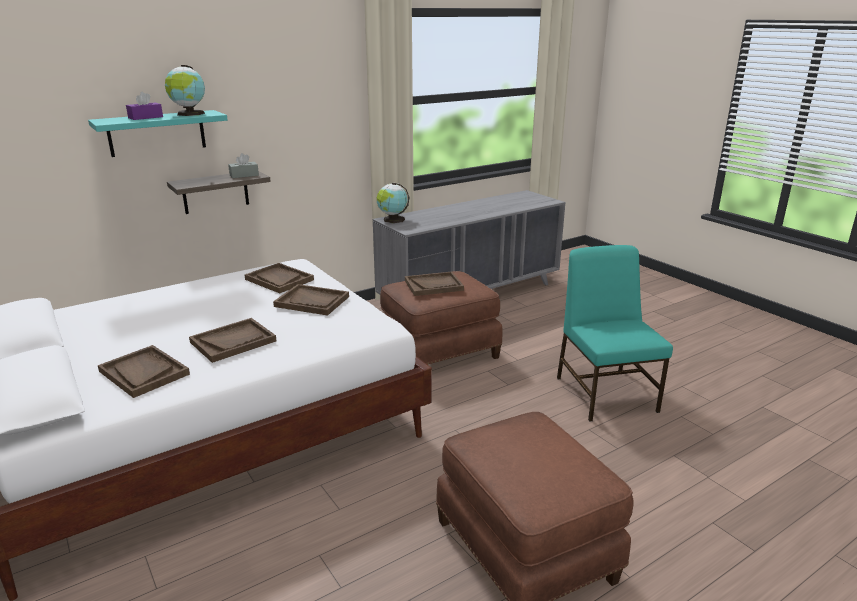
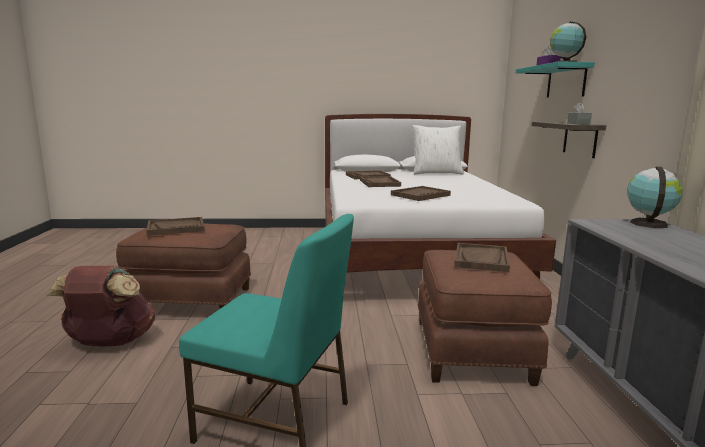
camera: 120 degrees right, 10 degrees down
(65, 330) = (436, 173): none -> white pillow
(279, 280) = (478, 195): brown tray -> brown tray (176, 228)
(660, 538) = (110, 343): none -> brown backpack

